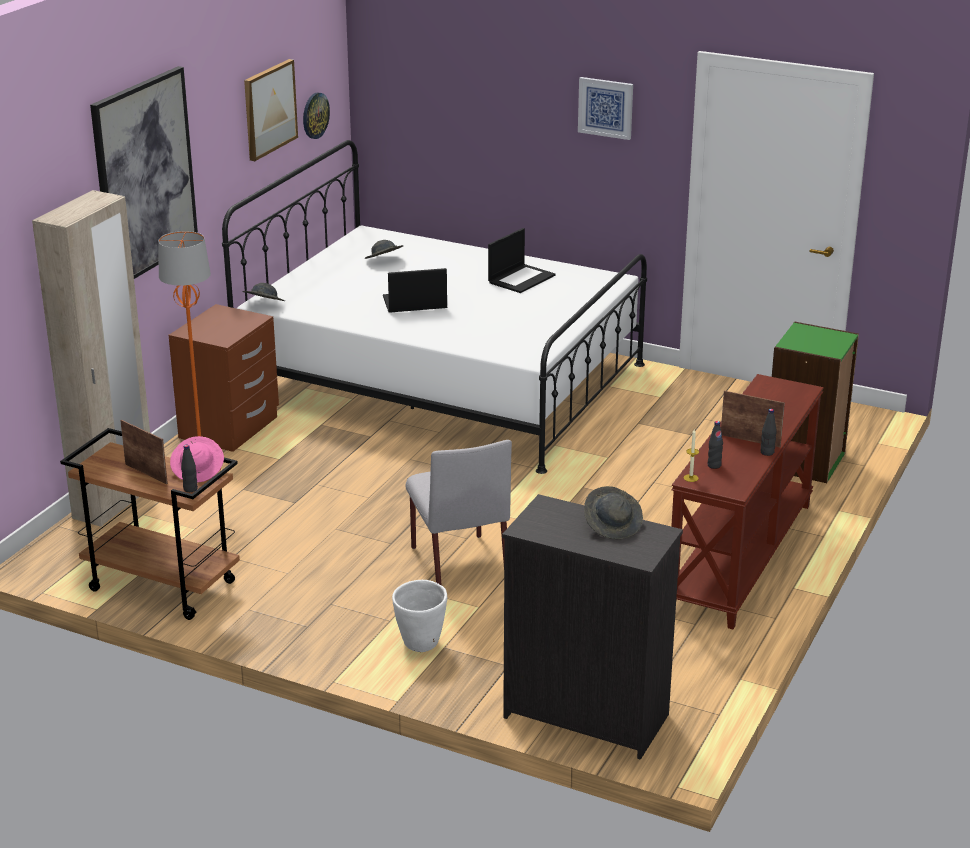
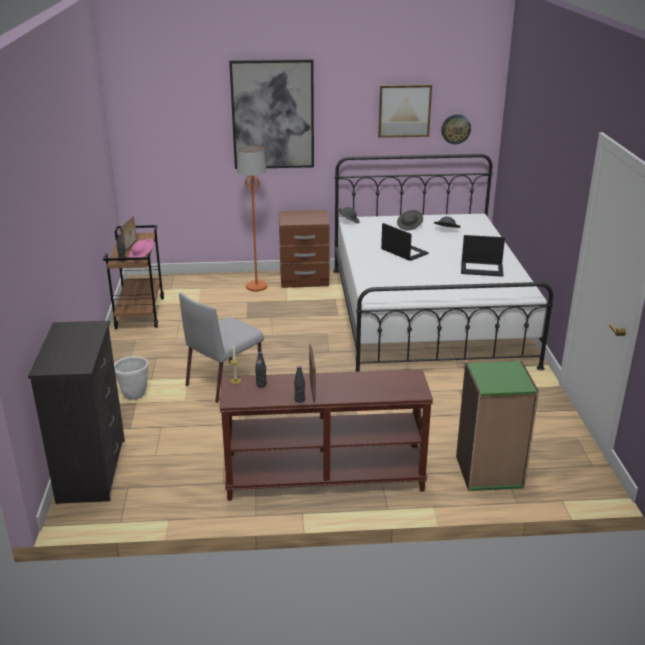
camera: 60 degrees right, 0 degrees up
(115, 502) = (205, 279): beige wardrobe -> none
(605, 107) = (564, 166): picture -> none
(613, 525) = (82, 350): grey hat -> grey hat (410, 226)

